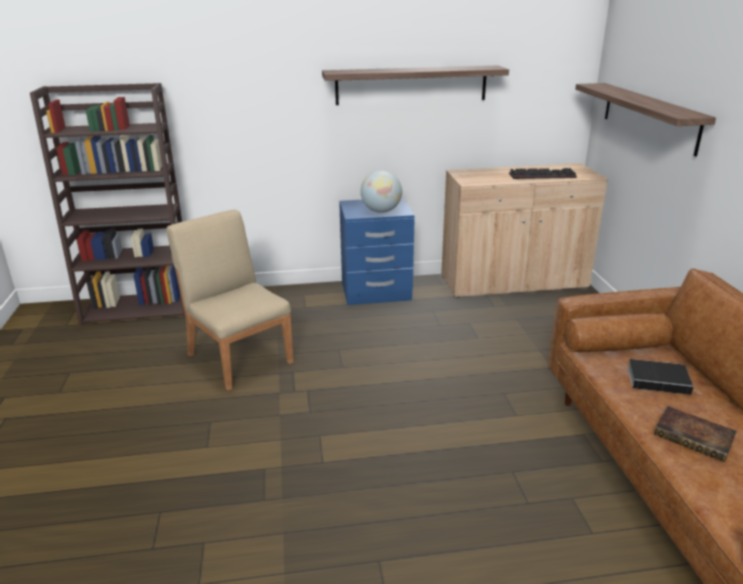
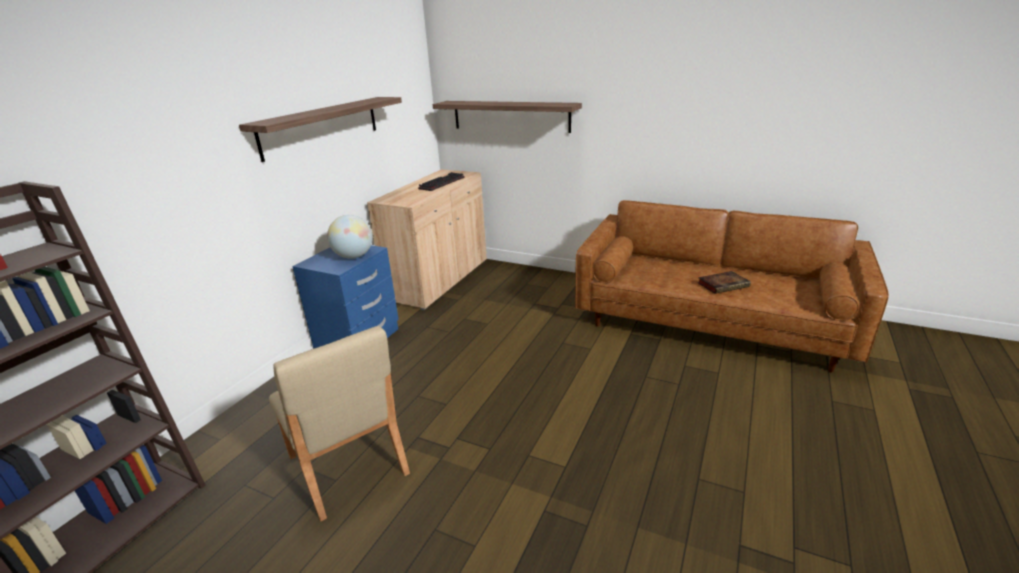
camera: 55 degrees left, 0 degrees up
(240, 357) = (348, 466): beige chair -> beige chair turned 120 degrees counterclockwise
(660, 380) = (663, 271): book -> none

